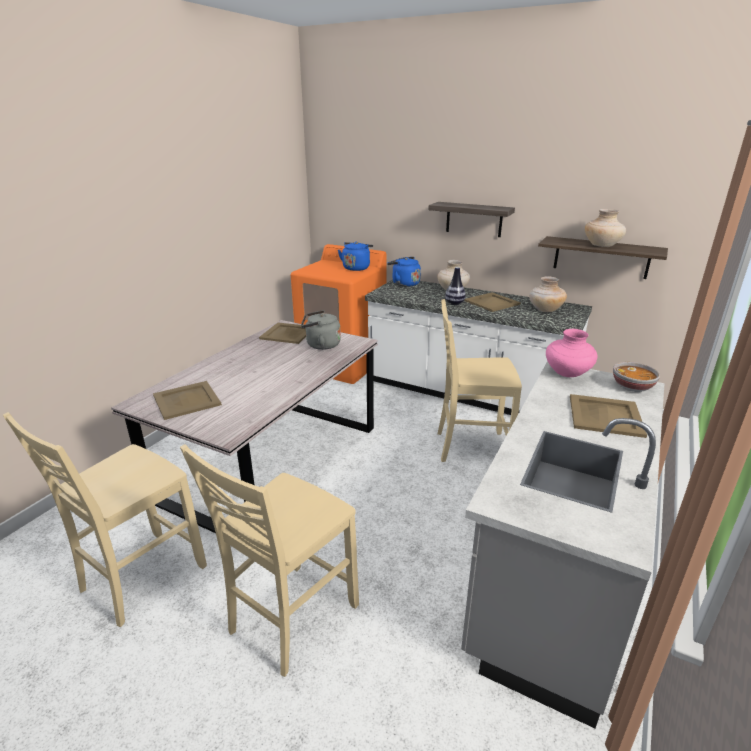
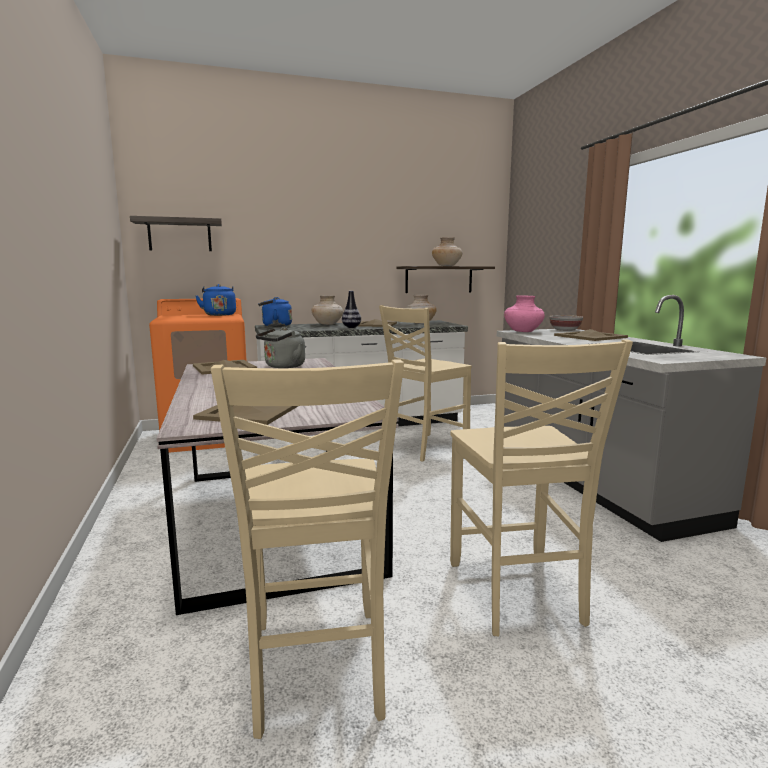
camera: 45 degrees left, 15 degrees down
(474, 219) = (331, 257): shelf -> shelf (179, 235)

